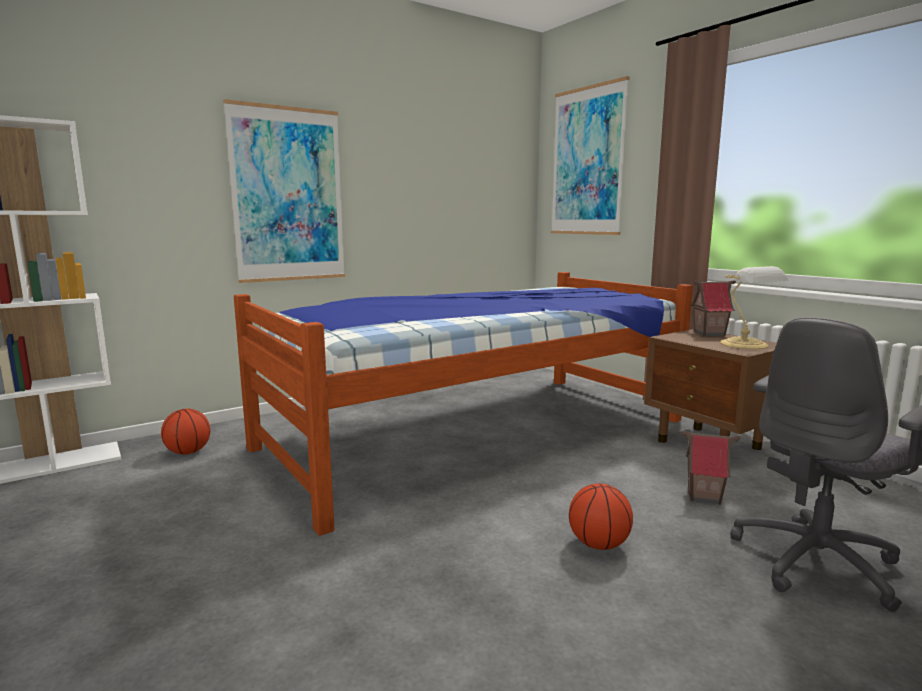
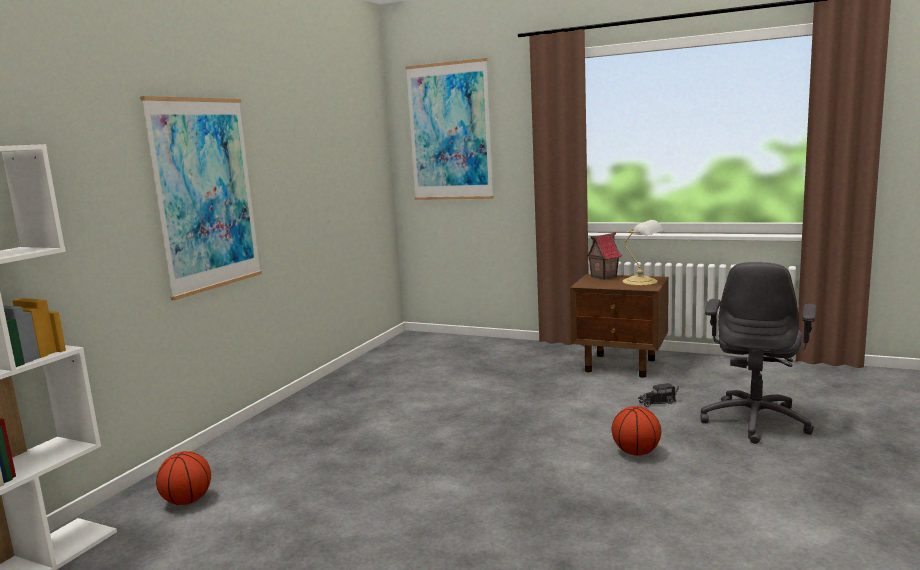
camera: 30 degrees left, 0 degrees up
(476, 433) = (445, 403): bed -> none
(704, 496) = (658, 402): toy house -> toy truck

